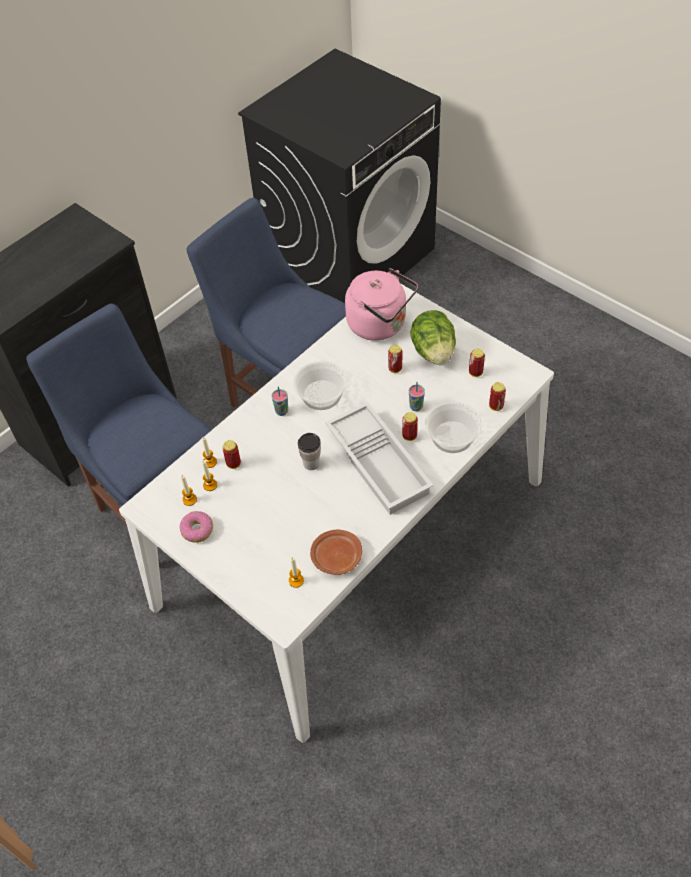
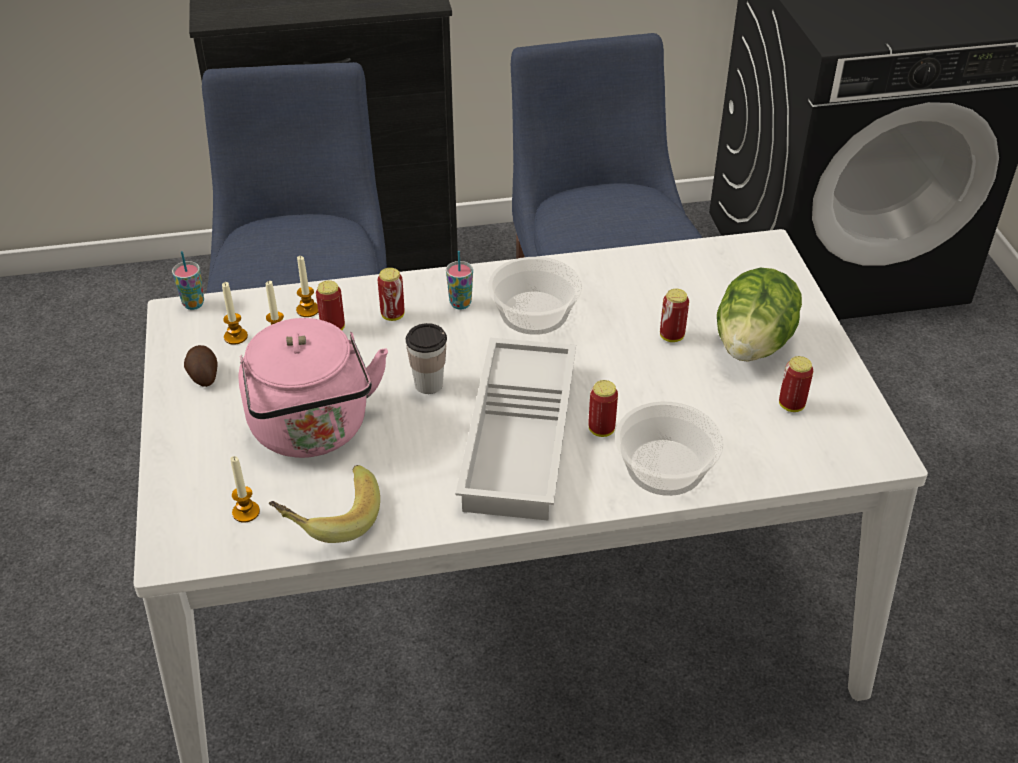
camera: 35 degrees right, 10 degrees down
(197, 530) = (203, 375): donut -> potato
(336, 557) = (329, 518): brown plate -> banana
(380, 325) = (708, 274): pink kettle -> pink kettle (313, 431)
(416, 407) = (651, 399): cup -> cup (193, 304)
(496, 406) = (778, 466): can -> can (393, 315)

